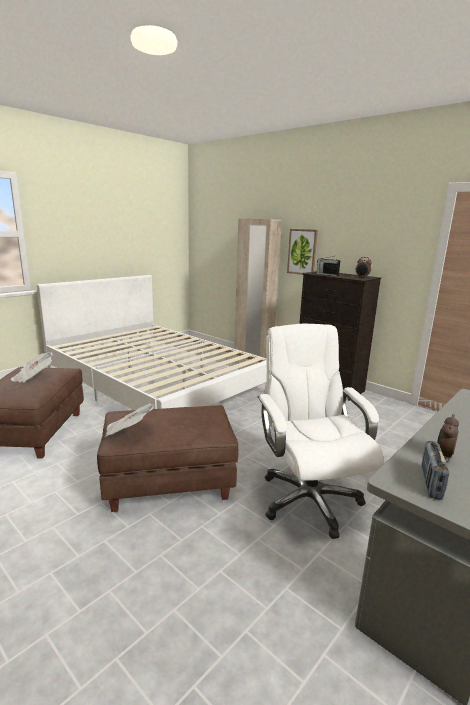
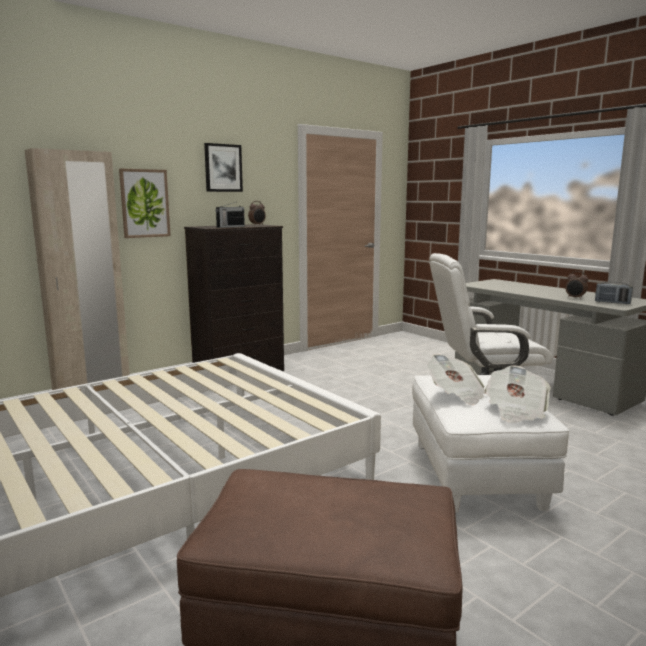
camera: 80 degrees left, 5 degrees down
(33, 377) = (310, 502): newspaper -> newspaper (456, 394)
(169, 483) = (476, 475): brown ottoman -> white ottoman
(360, 228) = (223, 168): none -> picture

